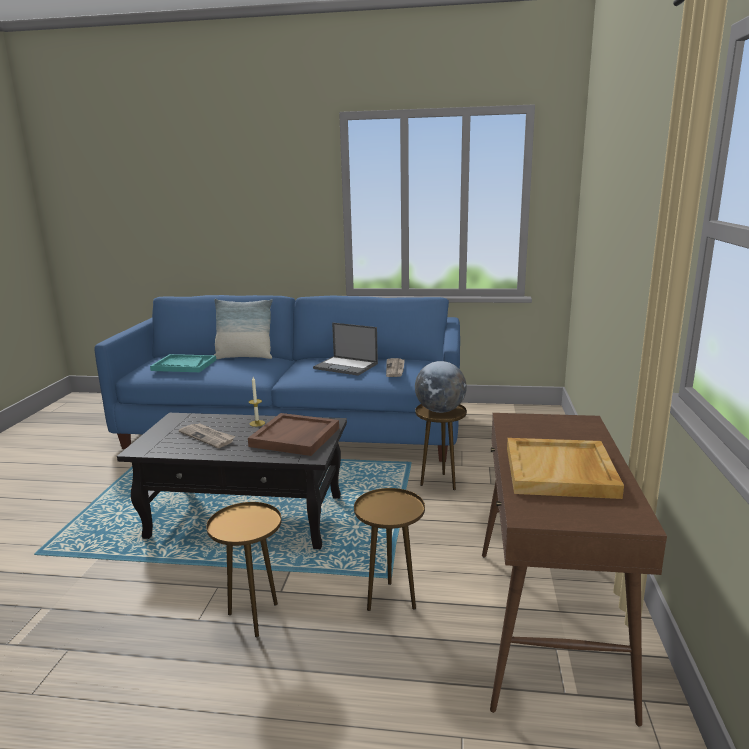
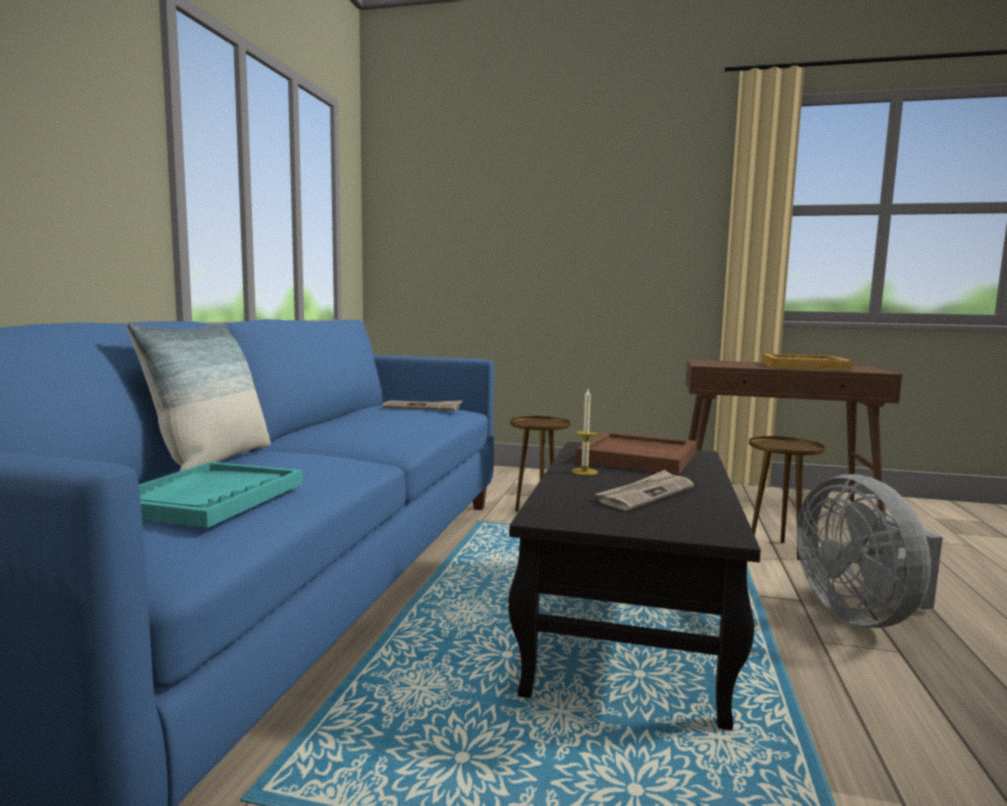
camera: 85 degrees left, 10 degrees down
(254, 617) = (861, 614): brown side table -> grey fan
(346, 366) = (385, 419): laptop -> none
(440, 410) = (535, 423): globe -> none

